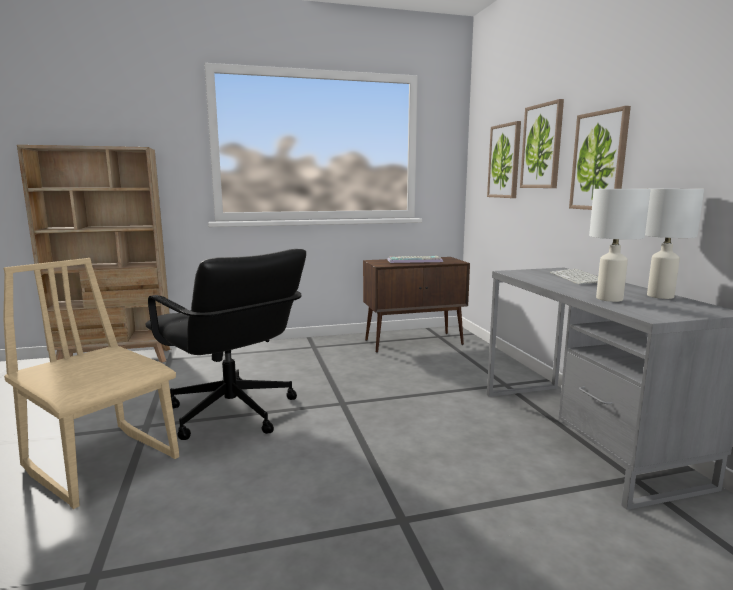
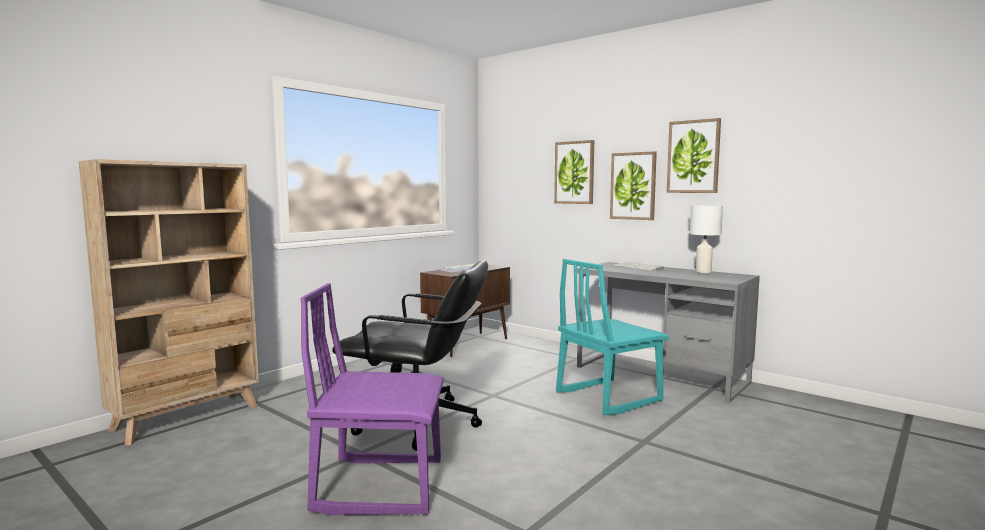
camera: 35 degrees left, 5 degrees down
(103, 462) = (380, 485): beige chair -> purple chair
(459, 443) = (607, 397): none -> turquoise chair
(505, 161) = (531, 181): picture -> picture (693, 156)
(610, 299) = (688, 276): white table lamp -> none

